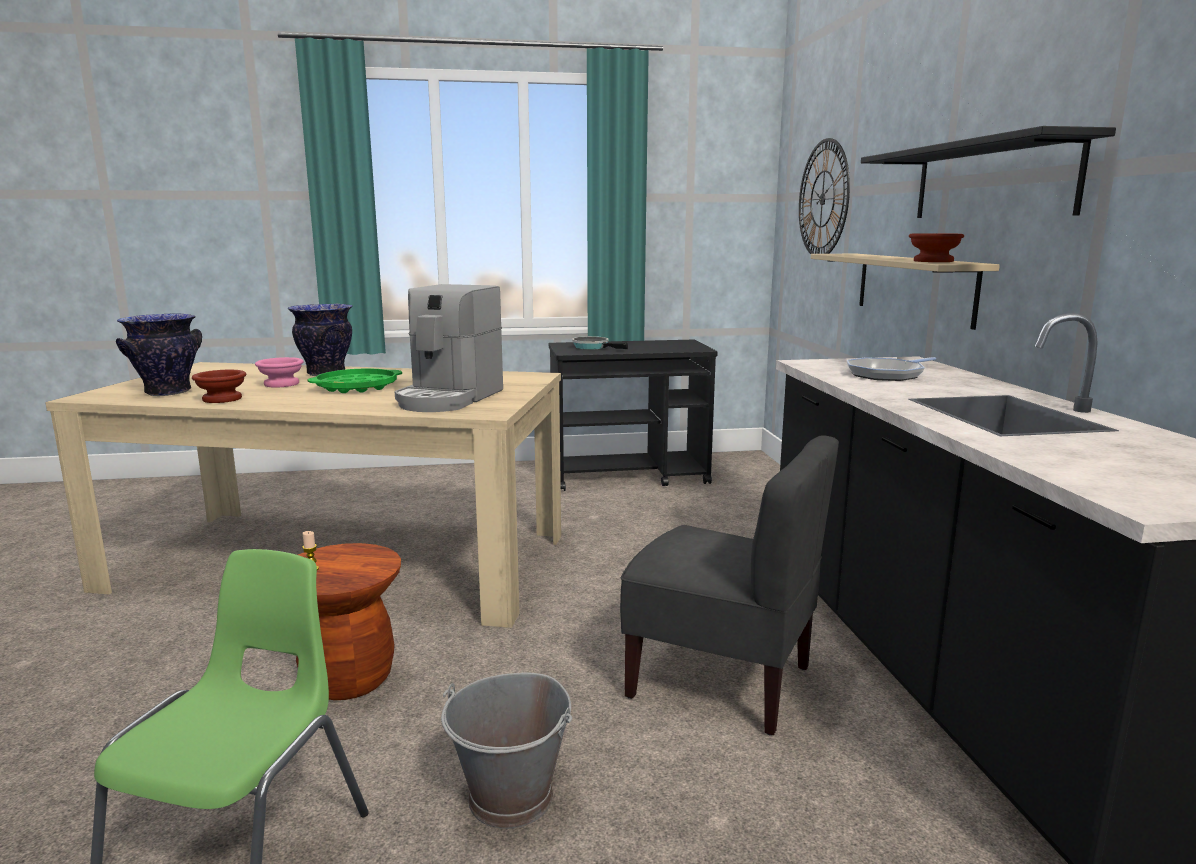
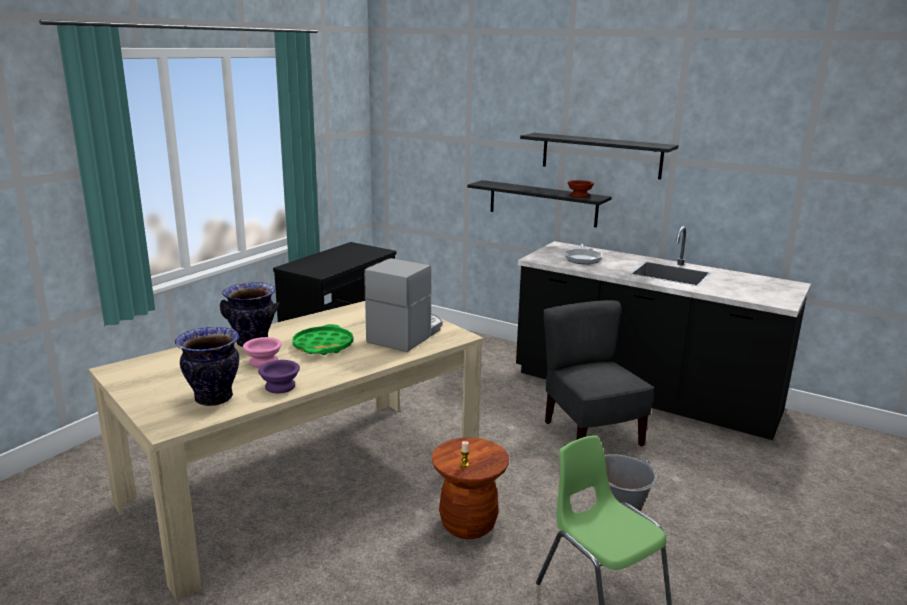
camera: 50 degrees left, 5 degrees up
(223, 399) = (281, 386): brown bowl -> purple bowl
(449, 398) = (407, 334): coffee machine -> coffee machine turned 120 degrees counterclockwise
(593, 347) = (319, 265): frying pan -> none
(721, 680) = (590, 434): grey chair -> grey chair turned 90 degrees counterclockwise
(823, 199) = (437, 141): wall clock -> none
(913, 287) = (542, 203): beige shelf -> black shelf

